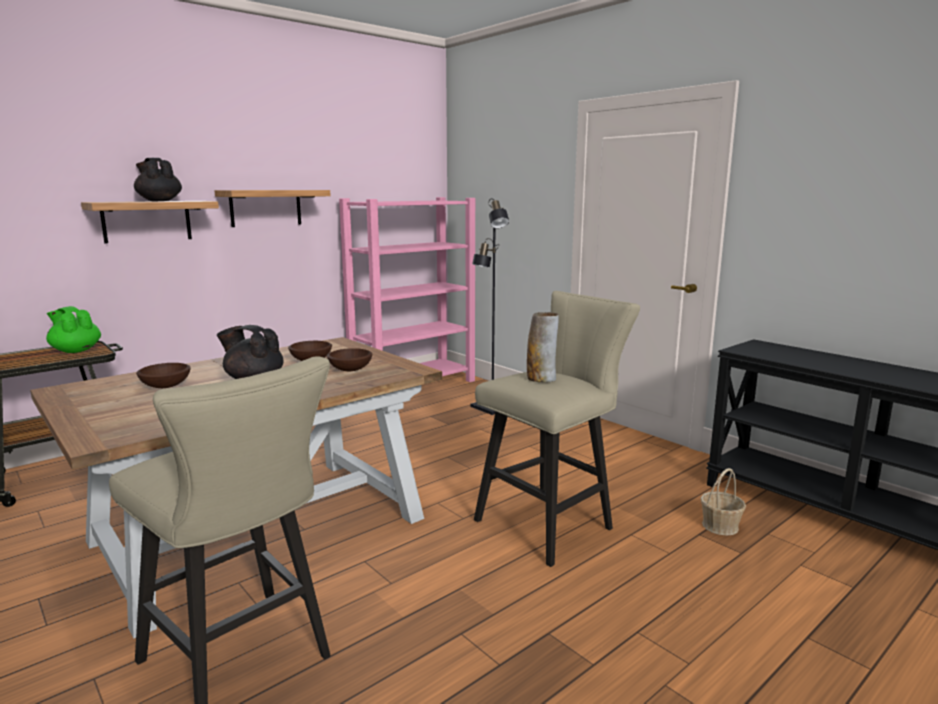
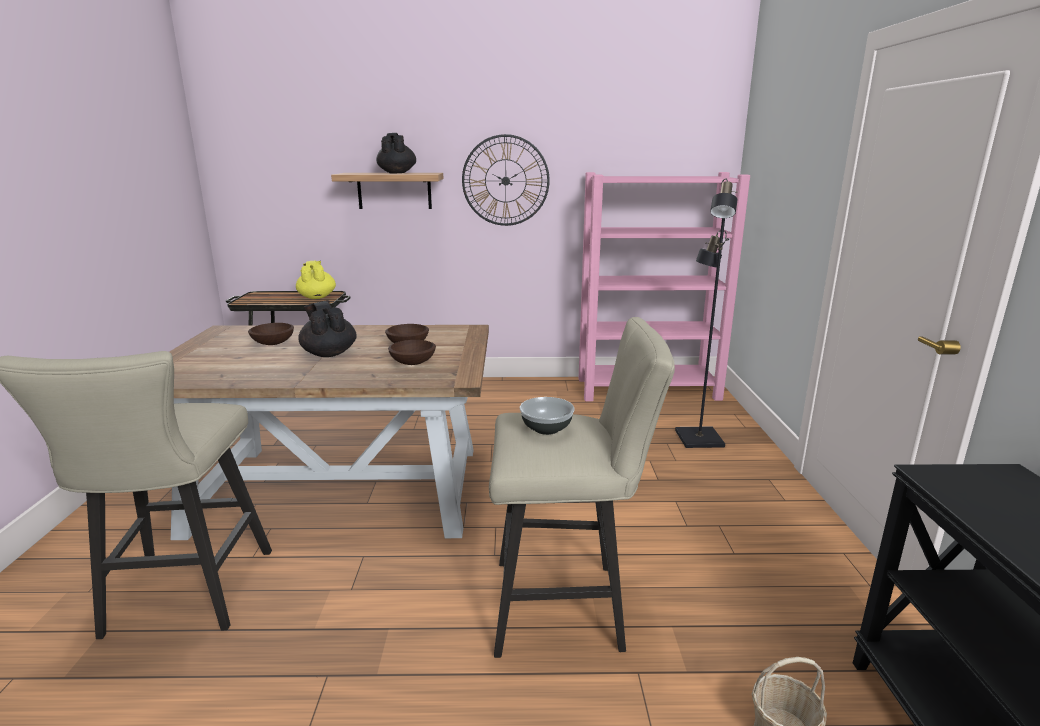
camera: 40 degrees right, 5 degrees up
(76, 350) = (317, 297): green teapot -> yellow teapot
(266, 208) = (505, 181): shelf -> wall clock
(541, 378) = (547, 429): vase -> bowl

